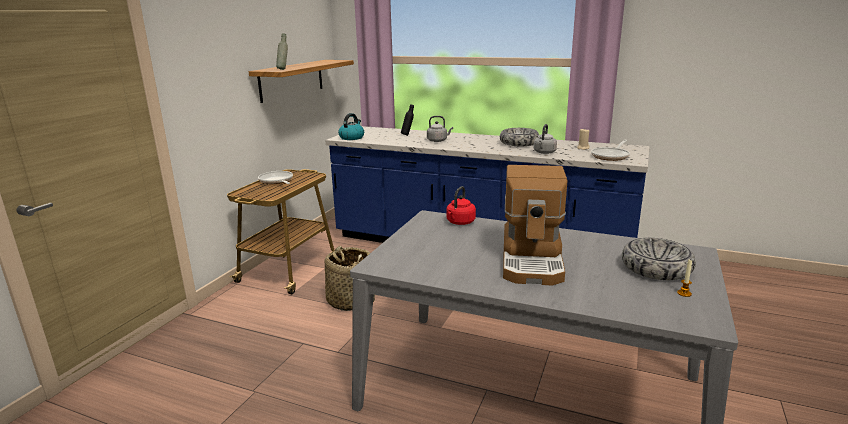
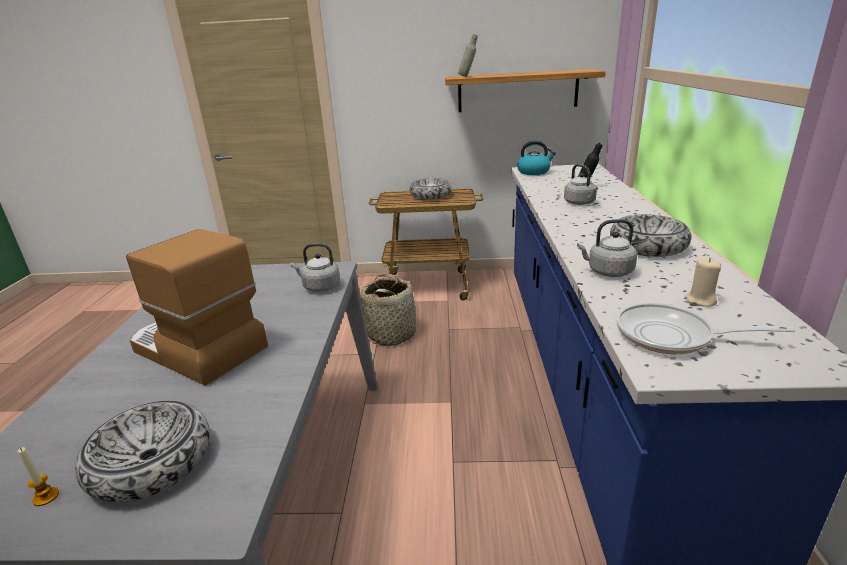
camera: 70 degrees right, 5 degrees up
(276, 181) = (430, 195): frying pan -> bowl
(460, 222) = (319, 287): red kettle -> grey kettle
(533, 260) = (197, 349): coffee machine -> coffee machine turned 45 degrees clockwise

